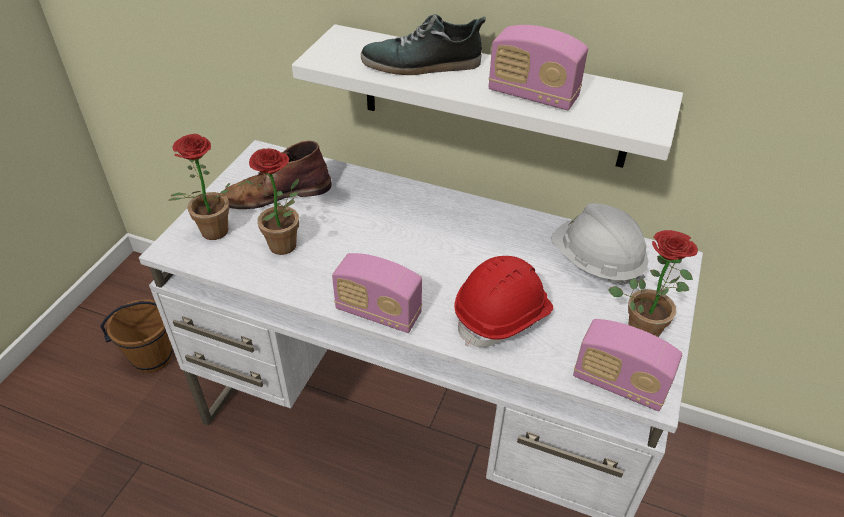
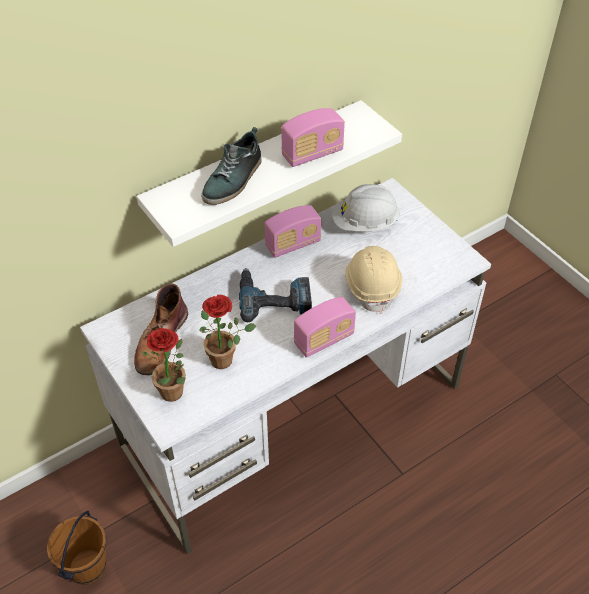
camera: 55 degrees left, 5 degrees up
(404, 243) = (274, 298): none -> power drill
(503, 316) = (372, 286): red hard hat -> beige hard hat
(619, 383) = (452, 267): radio -> radio (293, 244)
(643, 327) = (424, 235): potted plant -> none

